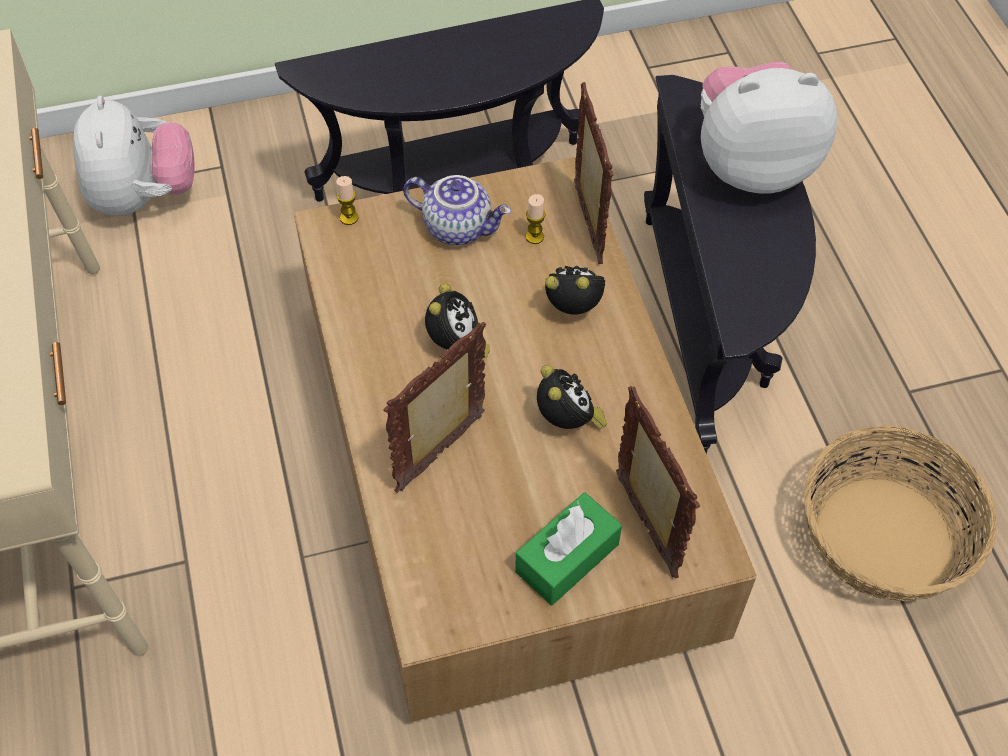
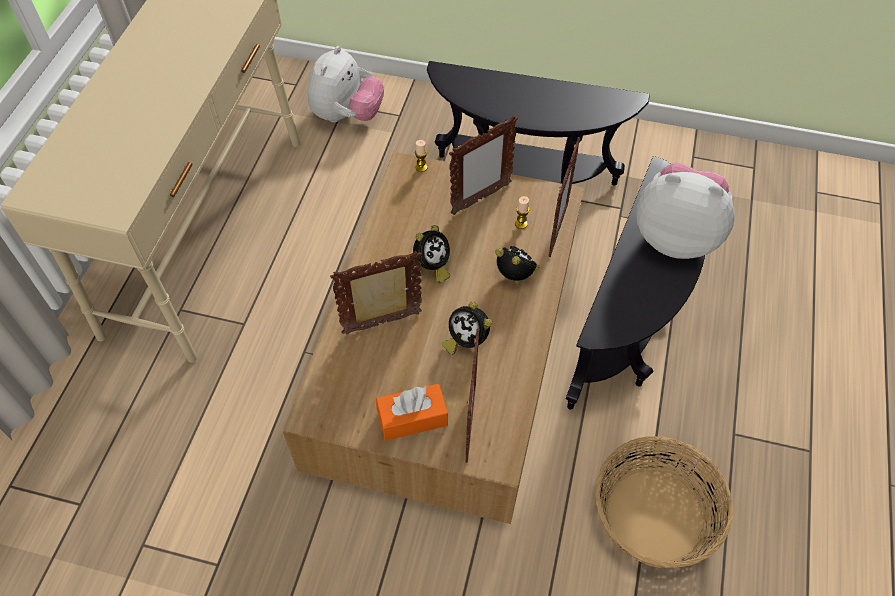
camera: 30 degrees right, 0 degrees up
(459, 227) = (480, 199): teapot -> picture frame
(567, 421) = (466, 340): alarm clock -> alarm clock turned 120 degrees clockwise
(567, 558) = (412, 418): green tissue box -> orange tissue box

